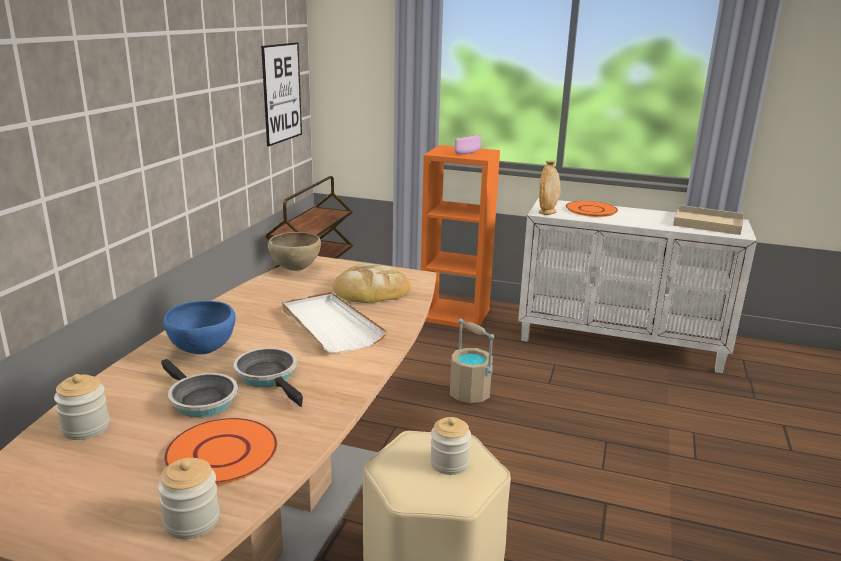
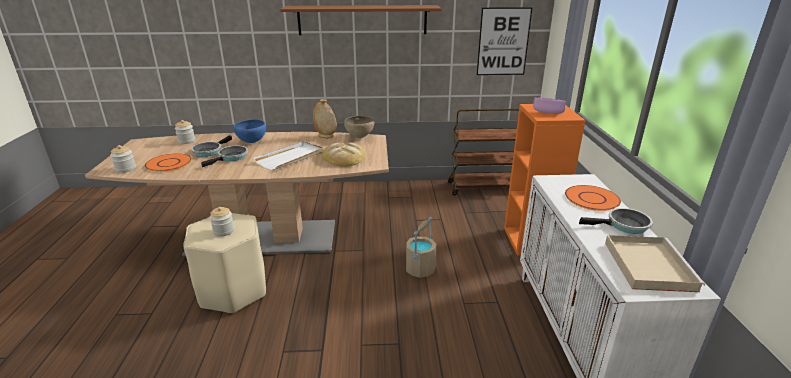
camera: 70 degrees right, 5 degrees up
(146, 80) = (362, 20): none -> brown shelf
(547, 212) = (552, 181): beige vase -> beige vase (325, 136)
(644, 213) = (624, 225): none -> frying pan

